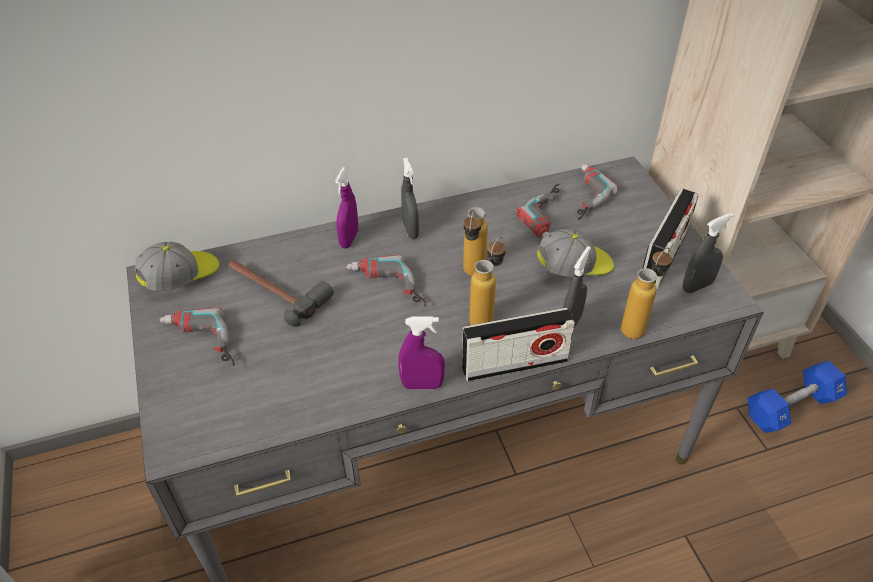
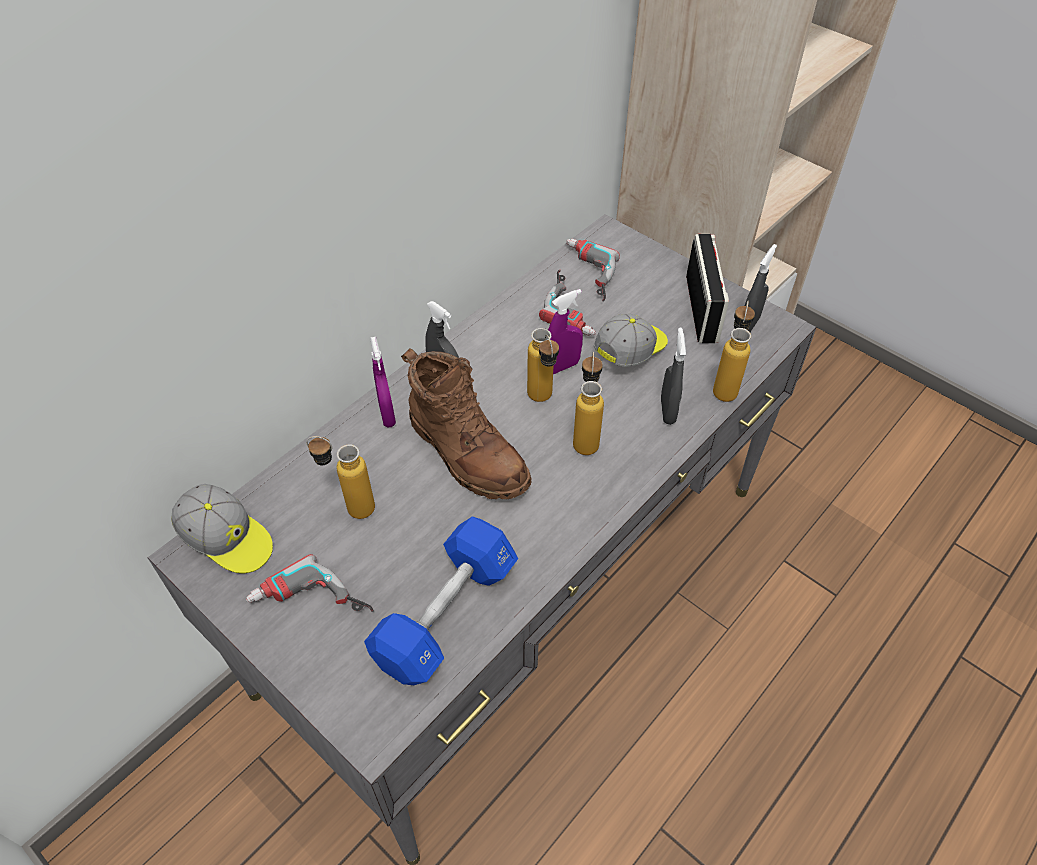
camera: 30 degrees left, 5 degrees up
(181, 277) = (227, 540): cap -> cap turned 105 degrees clockwise
(275, 291) = (350, 507): hammer -> bottle
(385, 289) = (466, 453): power drill -> brown boot
(422, 385) = (577, 536): purple spray bottle -> purple spray bottle (561, 366)
(514, 364) = (646, 473): radio -> none
(791, 407) = (799, 401): blue dumbbell -> blue dumbbell (445, 613)

